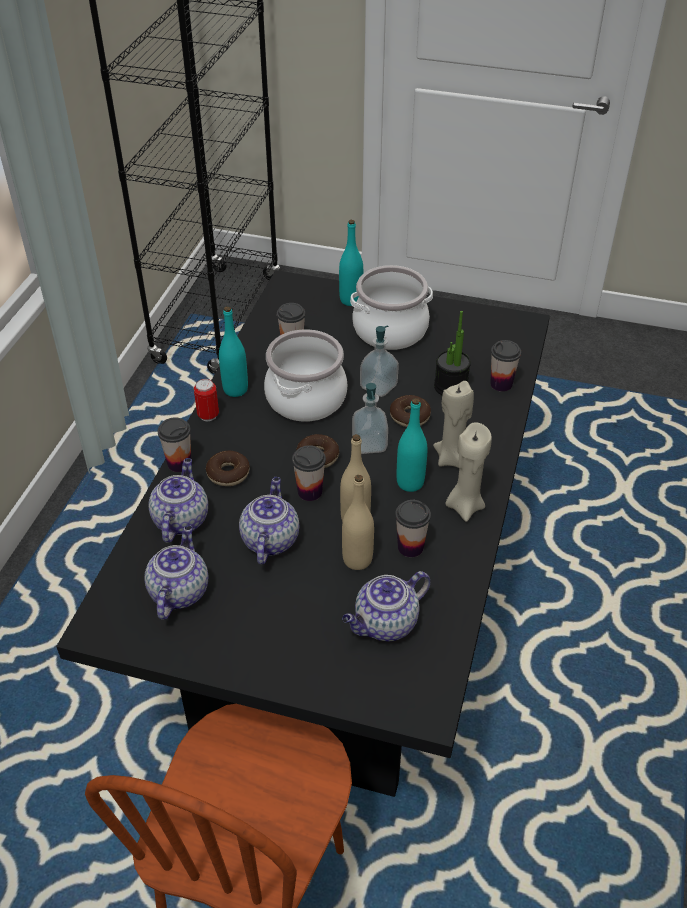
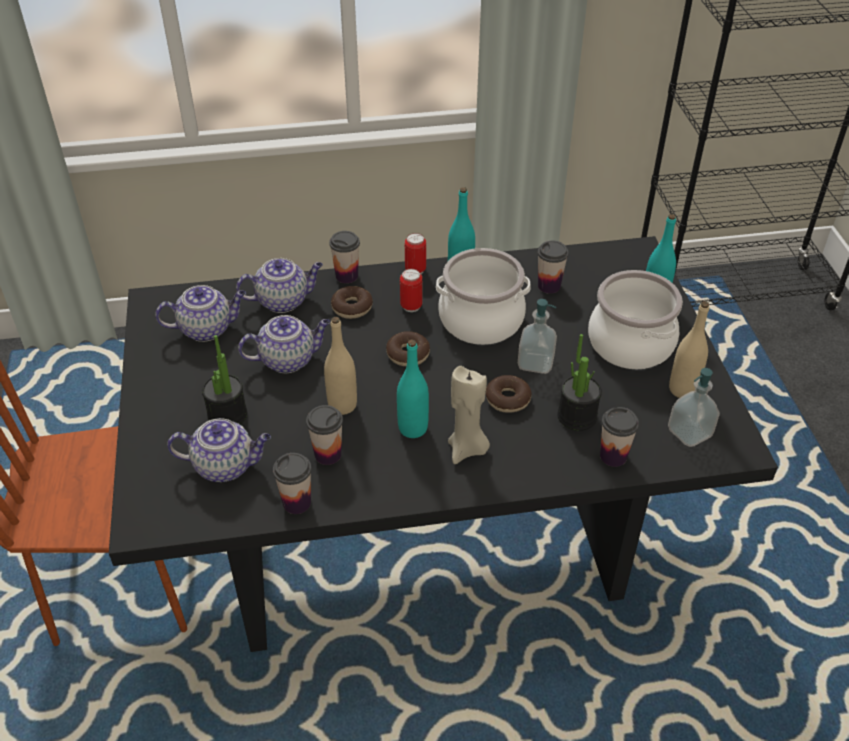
camera: 65 degrees right, 0 degrees up
(256, 434) = (411, 306): none -> can
(310, 492) = (360, 364): cup -> cup (297, 503)
(318, 606) = (227, 415): none -> potted plant
(357, 559) = (293, 423): beige bottle -> beige bottle (682, 389)
(369, 444) = (447, 383): soap dispenser -> soap dispenser (689, 433)
(385, 624) = (226, 466): teapot -> teapot turned 150 degrees clockwise
(464, 506) = (405, 478): beige candle -> none

